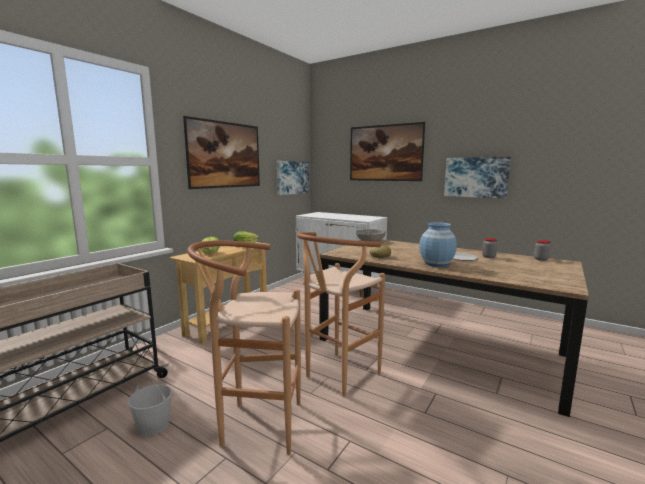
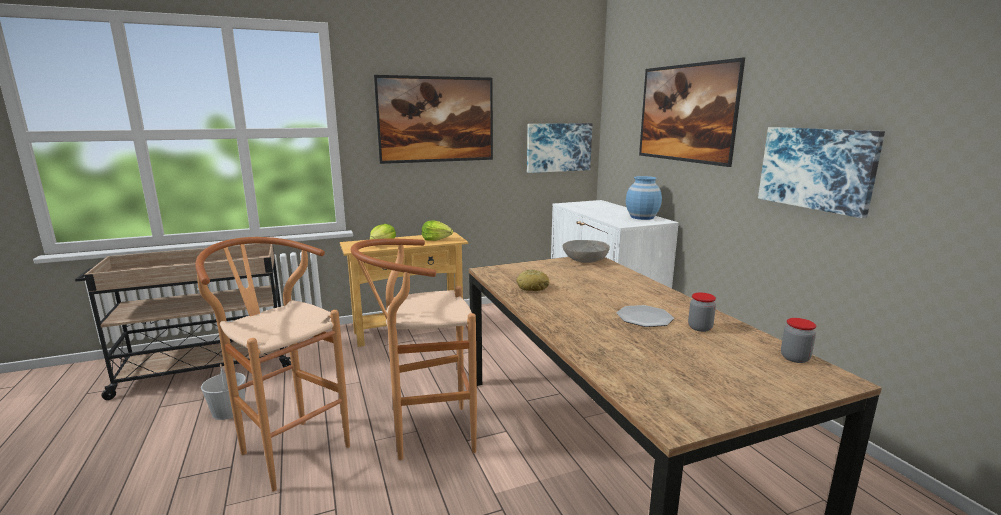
camera: 35 degrees right, 5 degrees up
(436, 264) = (575, 318): blue vase -> blue vase (642, 217)

